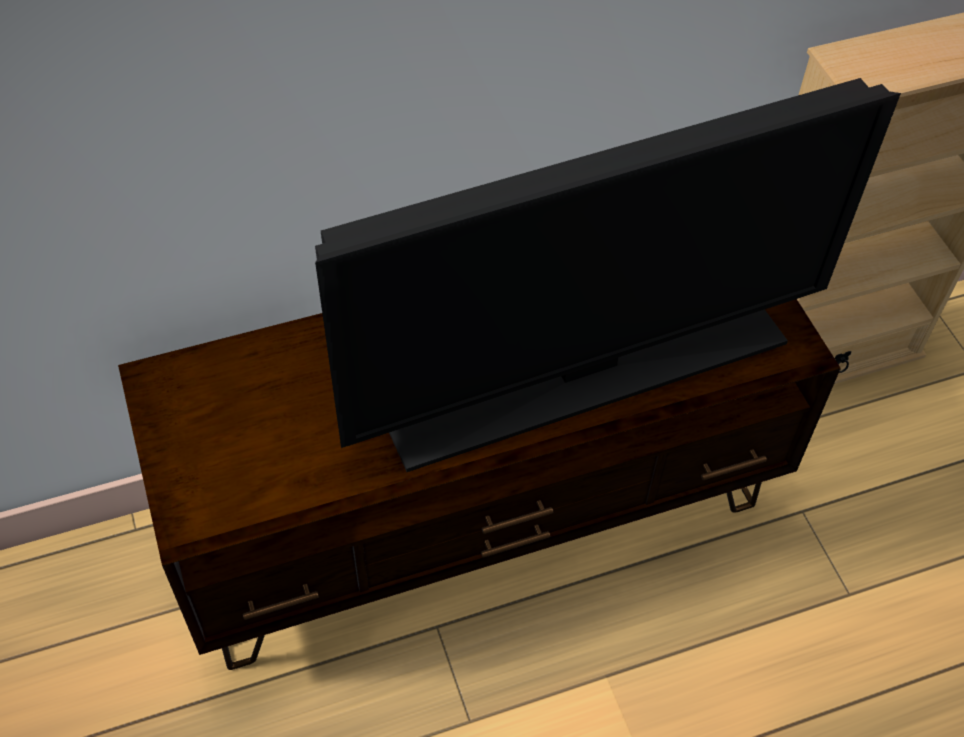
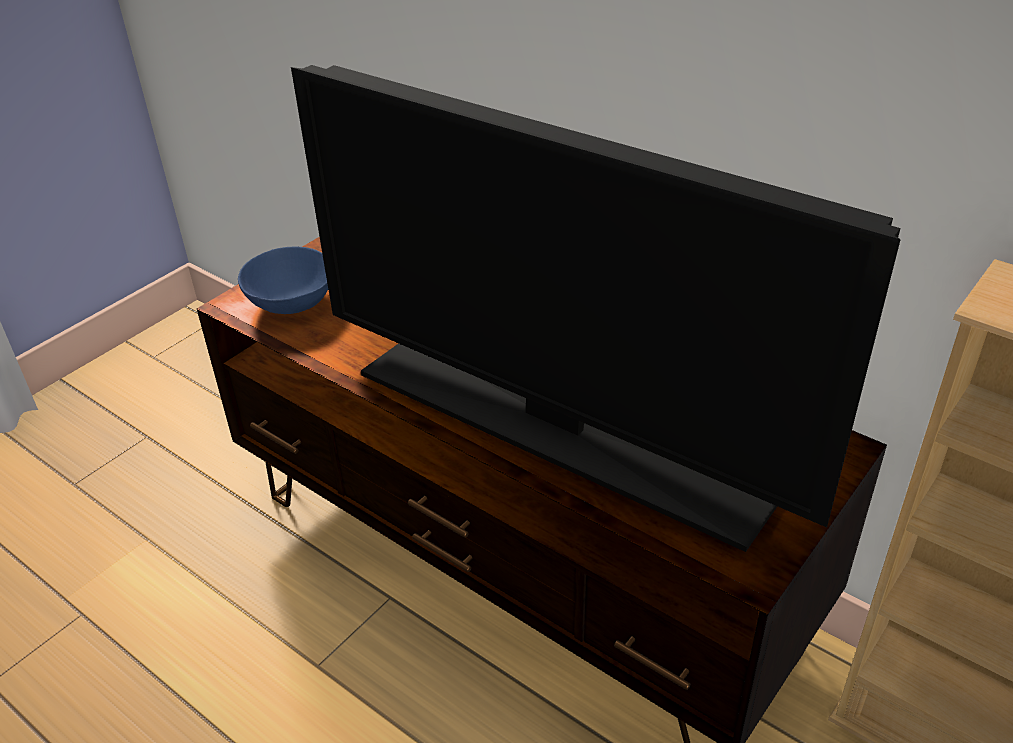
camera: 60 degrees right, 15 degrees down
(230, 478) = (290, 302): none -> blue bowl

